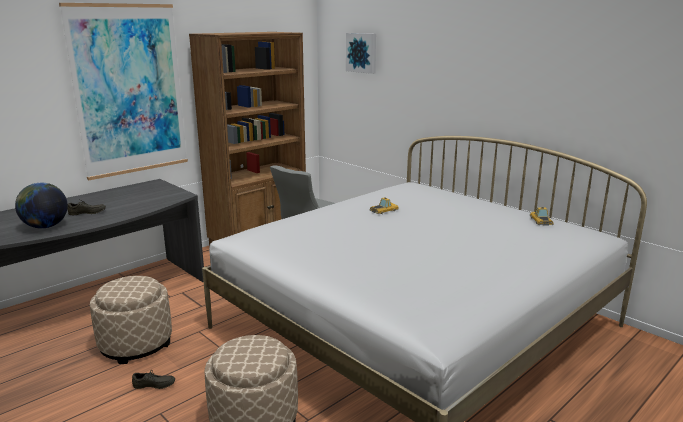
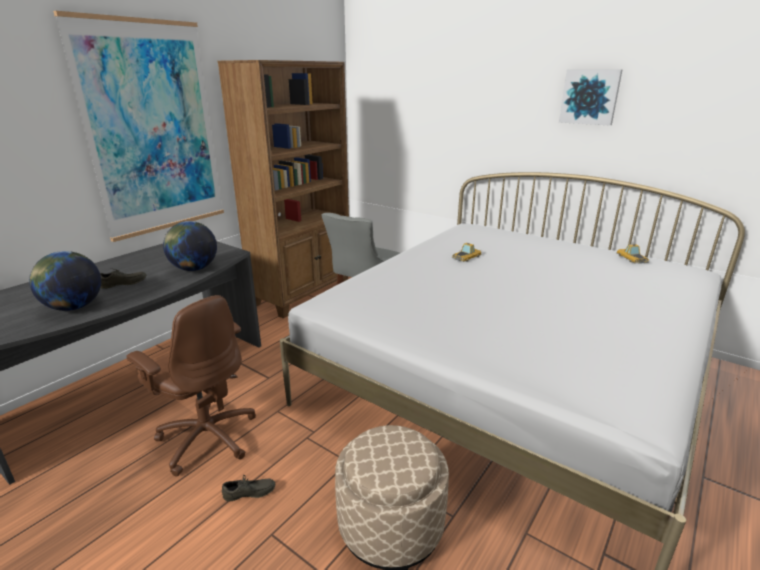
camera: 10 degrees left, 5 degrees up
(136, 344) = (207, 437): beige ottoman -> brown office chair
(145, 205) = (194, 269): none -> globe
(362, 52) = (402, 86): picture -> picture (590, 97)

